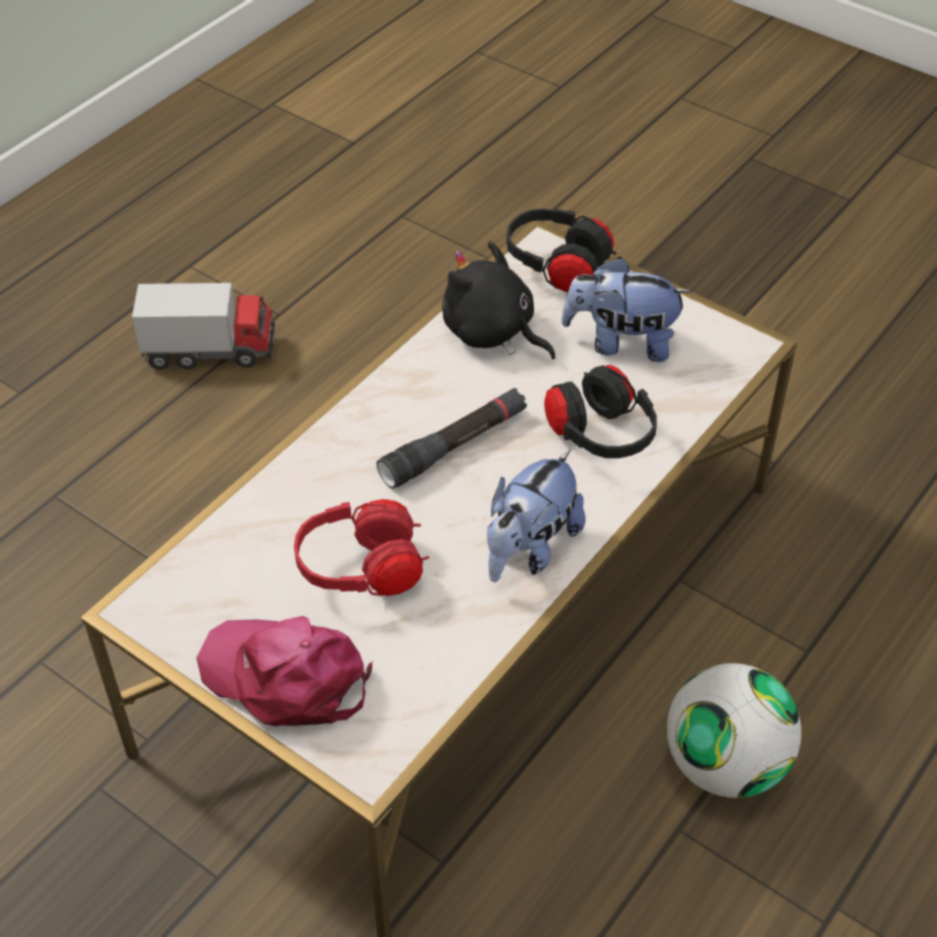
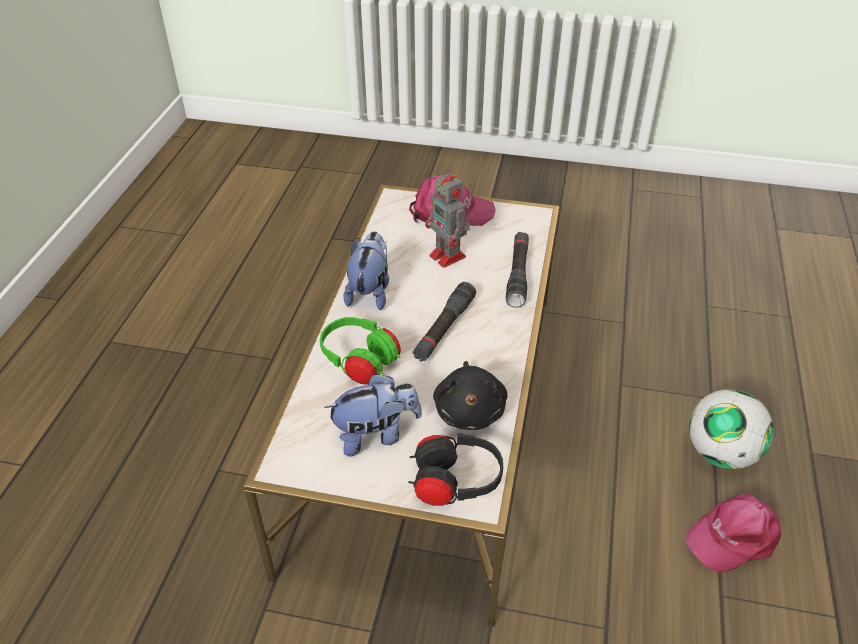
camera: 155 degrees right, 5 degrees down
(210, 351) = (733, 537): toy truck -> pink cap
(279, 497) = (518, 274): none -> black flashlight
(362, 571) = (448, 257): red headphones -> toy robot
(492, 333) = (470, 410): black plush toy -> black plush toy turned 75 degrees clockwise
(599, 436) = (360, 363): black headphones -> green headphones
(725, 764) = (255, 394): football -> football (721, 453)

